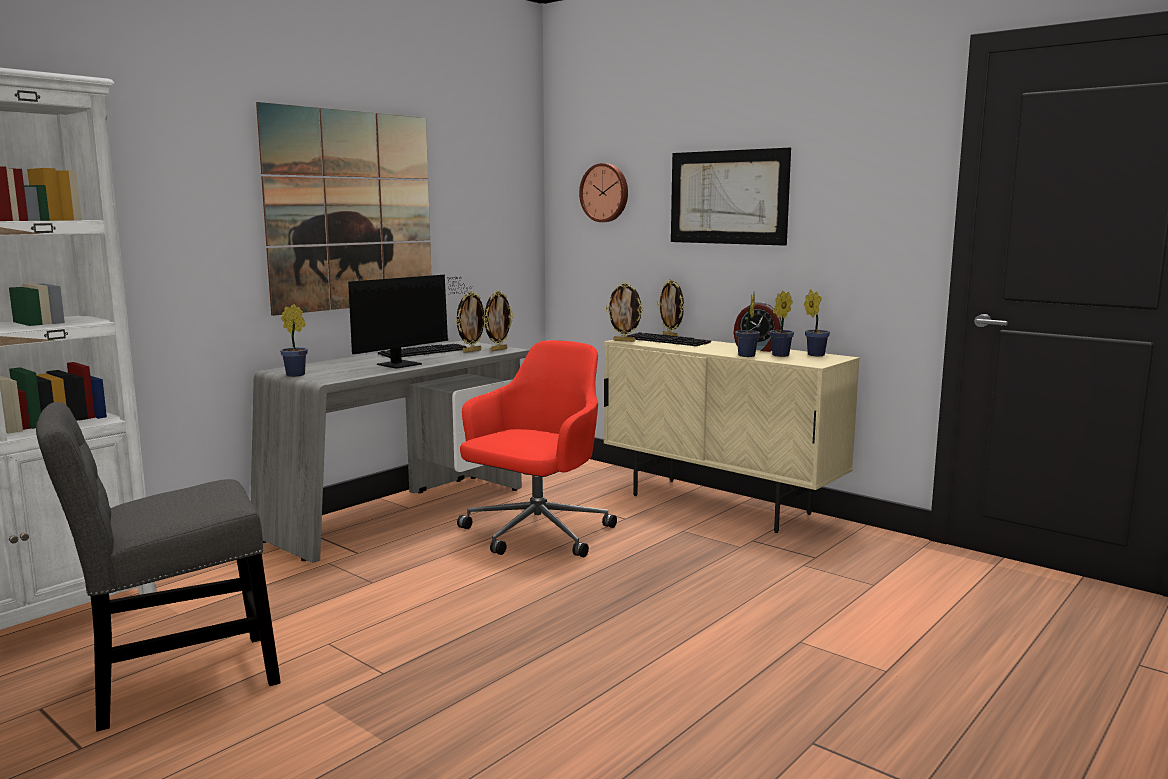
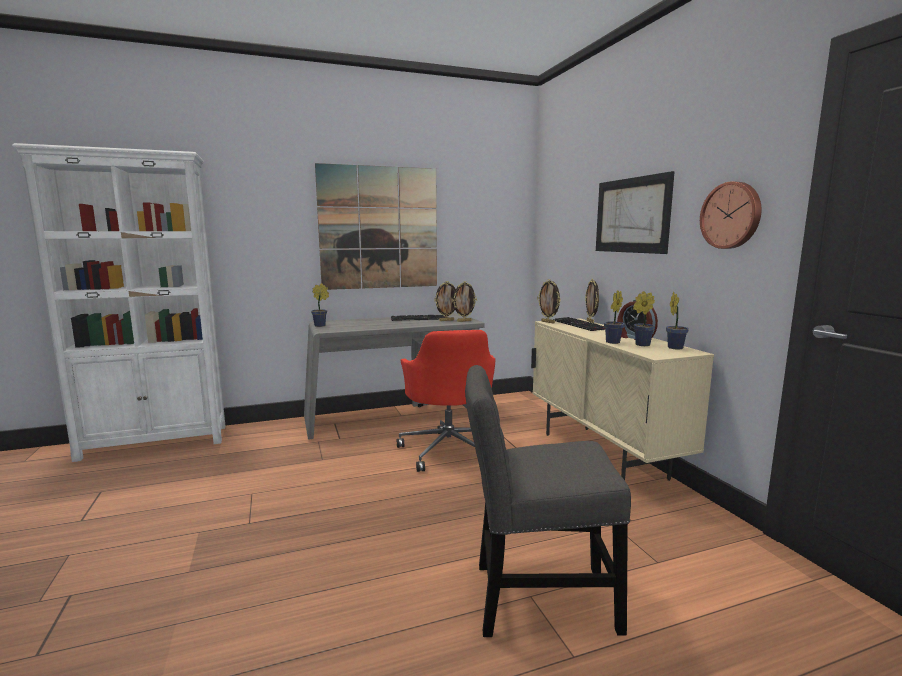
camera: 30 degrees right, 0 degrees up
(173, 681) = (162, 494): grey chair -> grey chair (536, 598)
(405, 364) = (389, 325): monitor -> none
(535, 534) = (449, 449): red office chair -> red office chair turned 105 degrees clockwise
(605, 193) = (563, 215): wall clock -> wall clock (731, 215)

